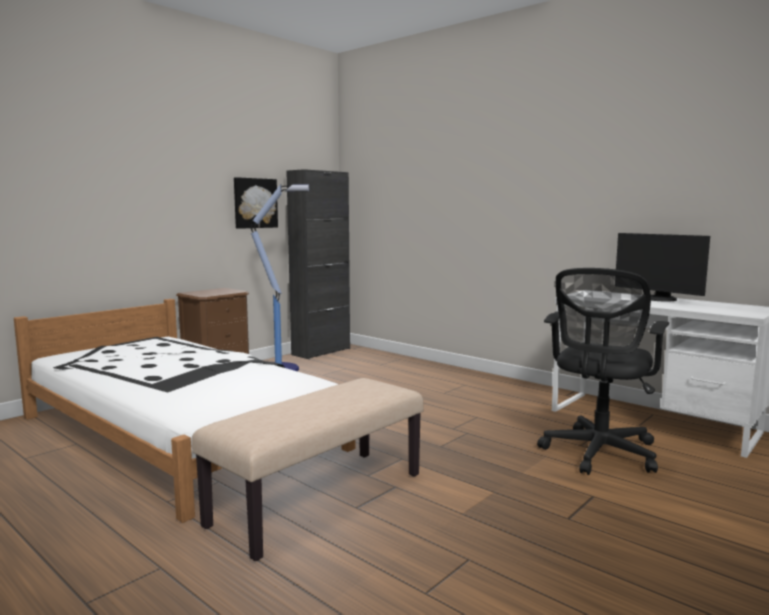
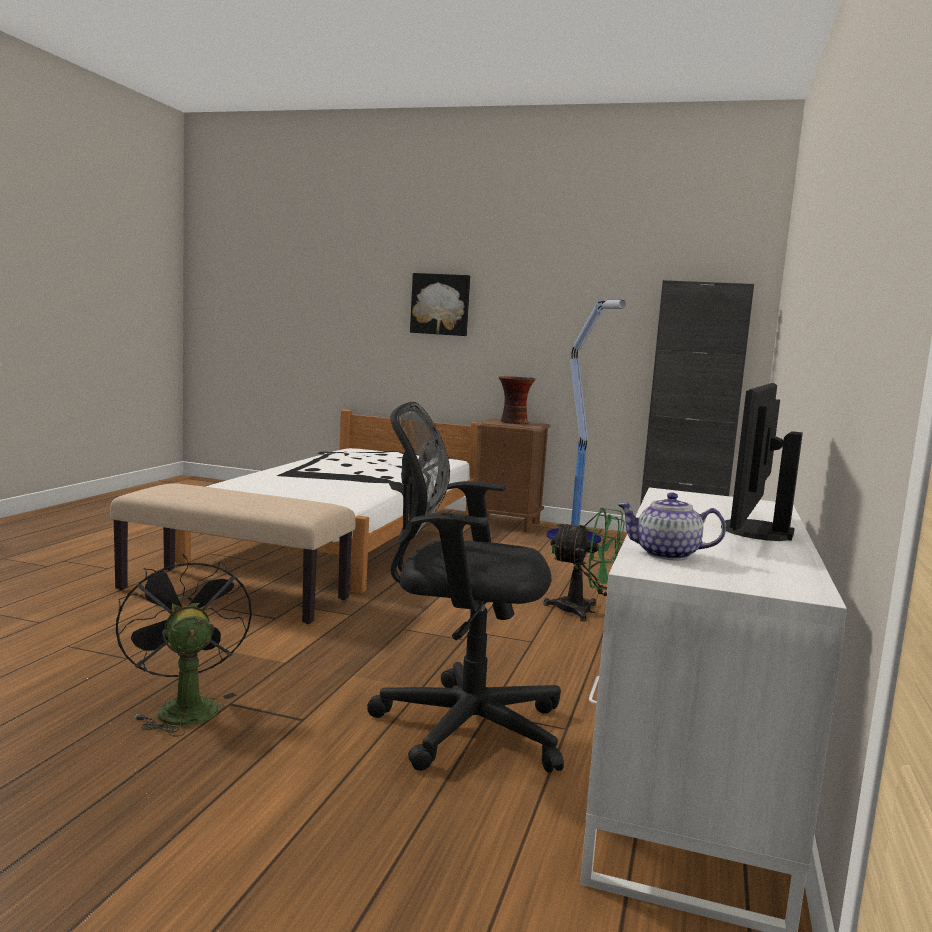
camera: 65 degrees right, 0 degrees up
(211, 291) = (513, 422): none -> vase
(255, 203) = (612, 325): picture -> picture (440, 304)
(431, 396) = (584, 611): none -> green fan
(574, 537) = (183, 707): none -> black fan
(719, 310) = (666, 554): none -> teapot

